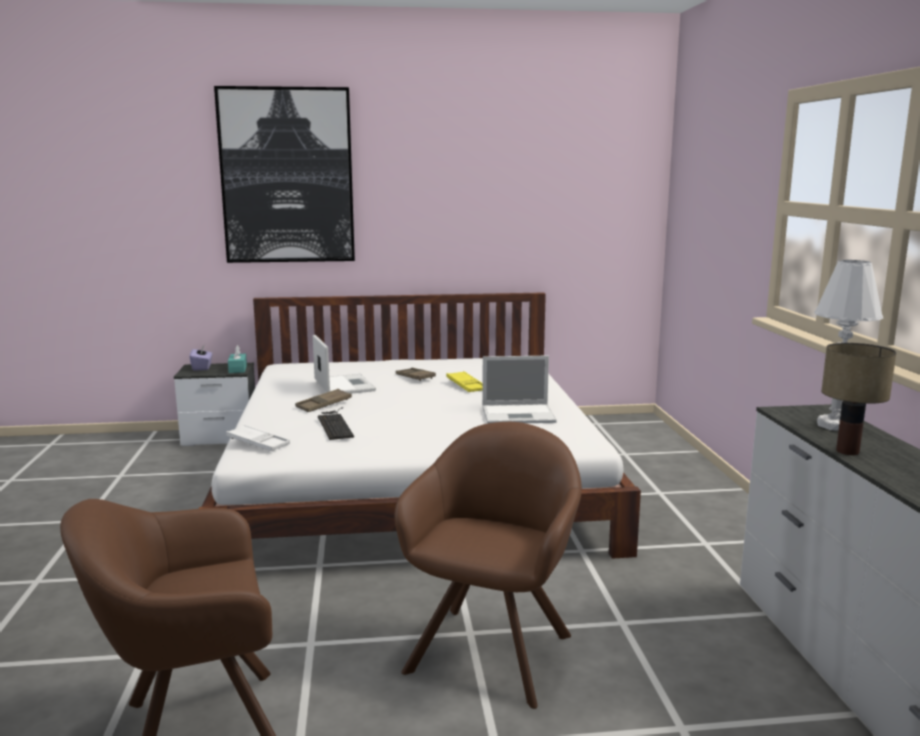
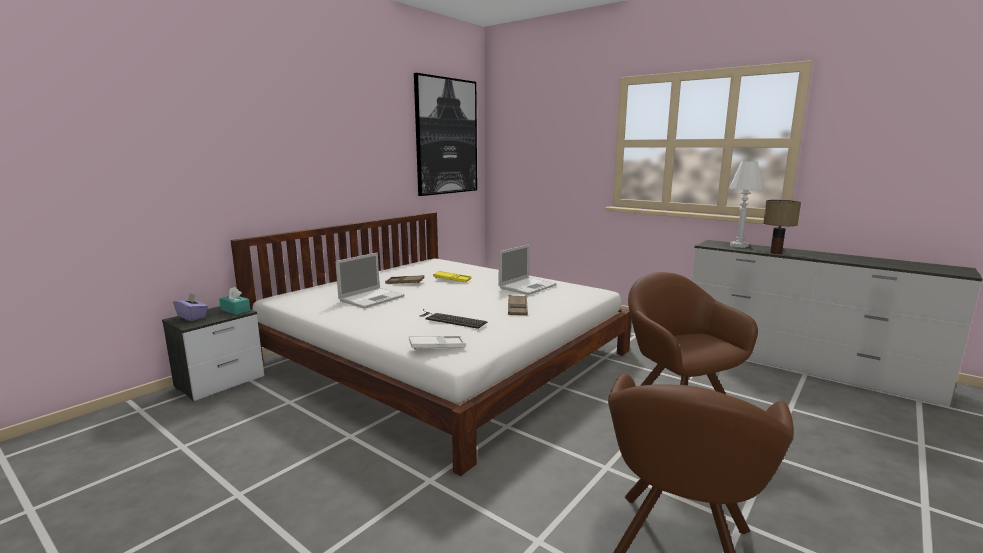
camera: 45 degrees left, 0 degrees up
(287, 176) = (250, 122): picture -> picture (446, 136)
(324, 404) = (399, 312): brown tray -> brown tray (517, 308)
(343, 385) = (372, 298): laptop -> laptop turned 105 degrees clockwise

